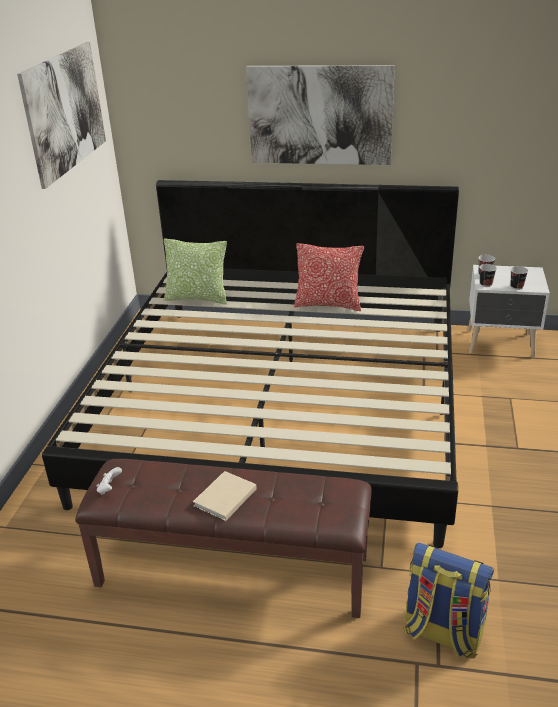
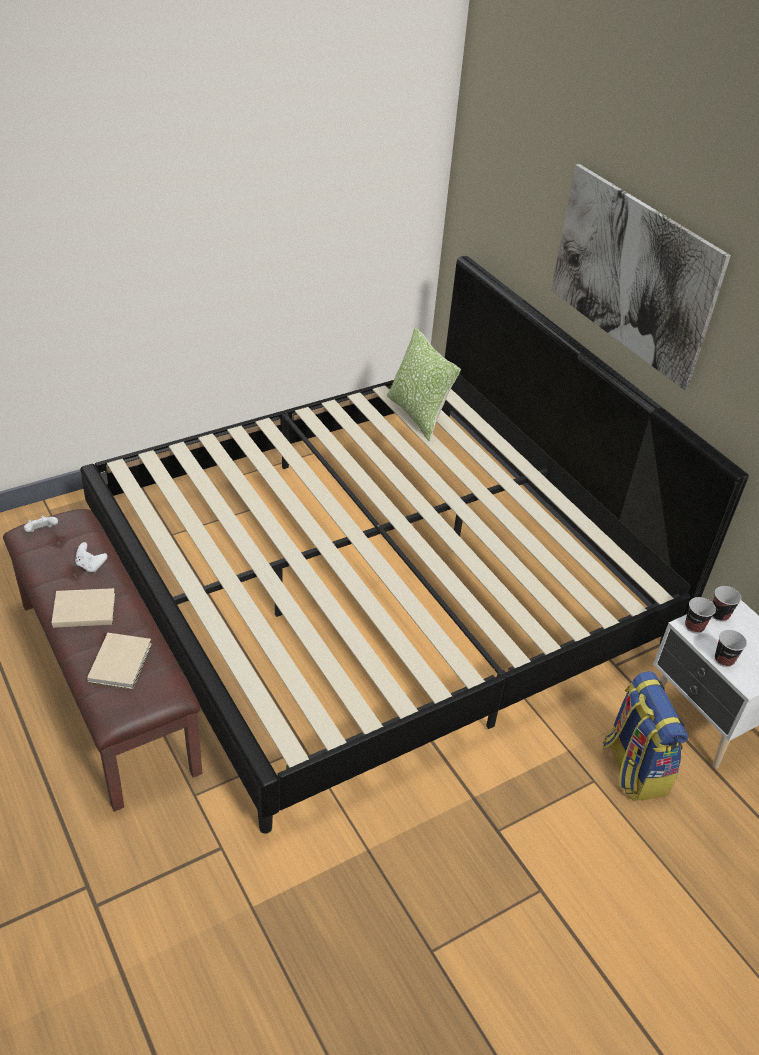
camera: 45 degrees right, 10 degrees up
(65, 111) = (342, 133): picture -> none
(180, 477) = (90, 565): none -> white game controller
(300, 498) = (122, 661): none -> beige book
(328, 304) = (517, 515): pillow -> none
(442, 633) = (140, 890): backpack -> backpack (633, 768)

